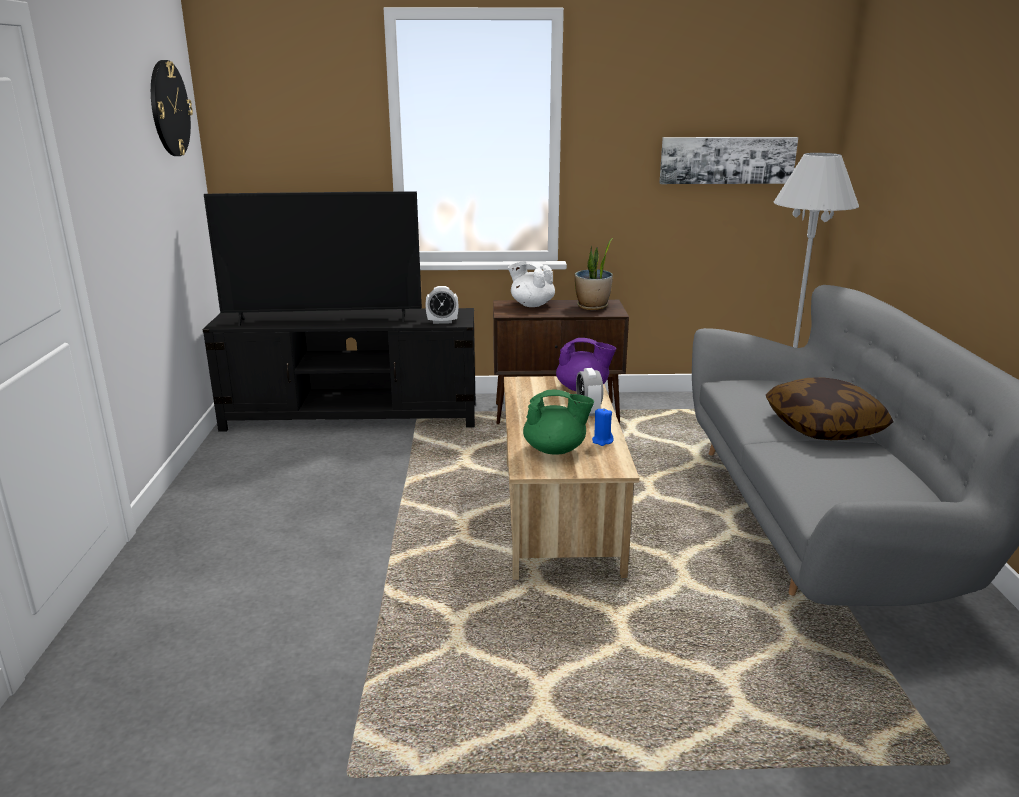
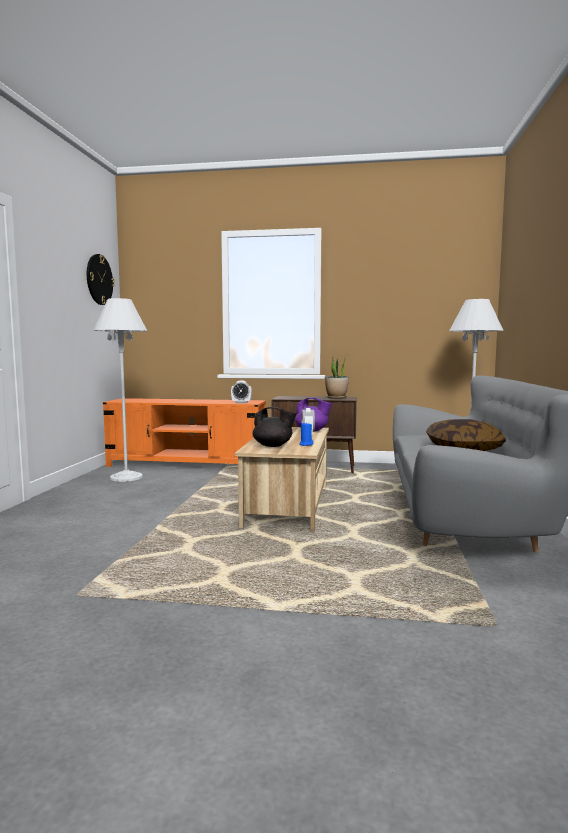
camera: 10 degrees right, 15 degrees down
(269, 460) = (126, 477): none -> white floor lamp
(323, 320) = (172, 401): television -> none
(353, 417) = (187, 464): black tv stand -> orange tv stand
(531, 304) = (299, 397): white teapot -> none
(555, 450) = (273, 446): green teapot -> black teapot
(727, 160) = (424, 312): picture -> none

